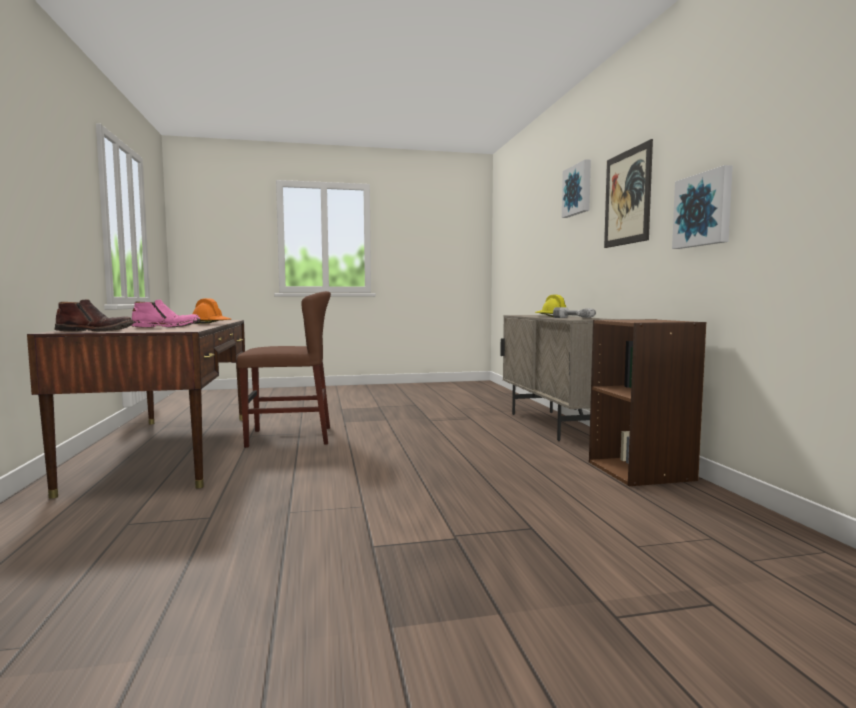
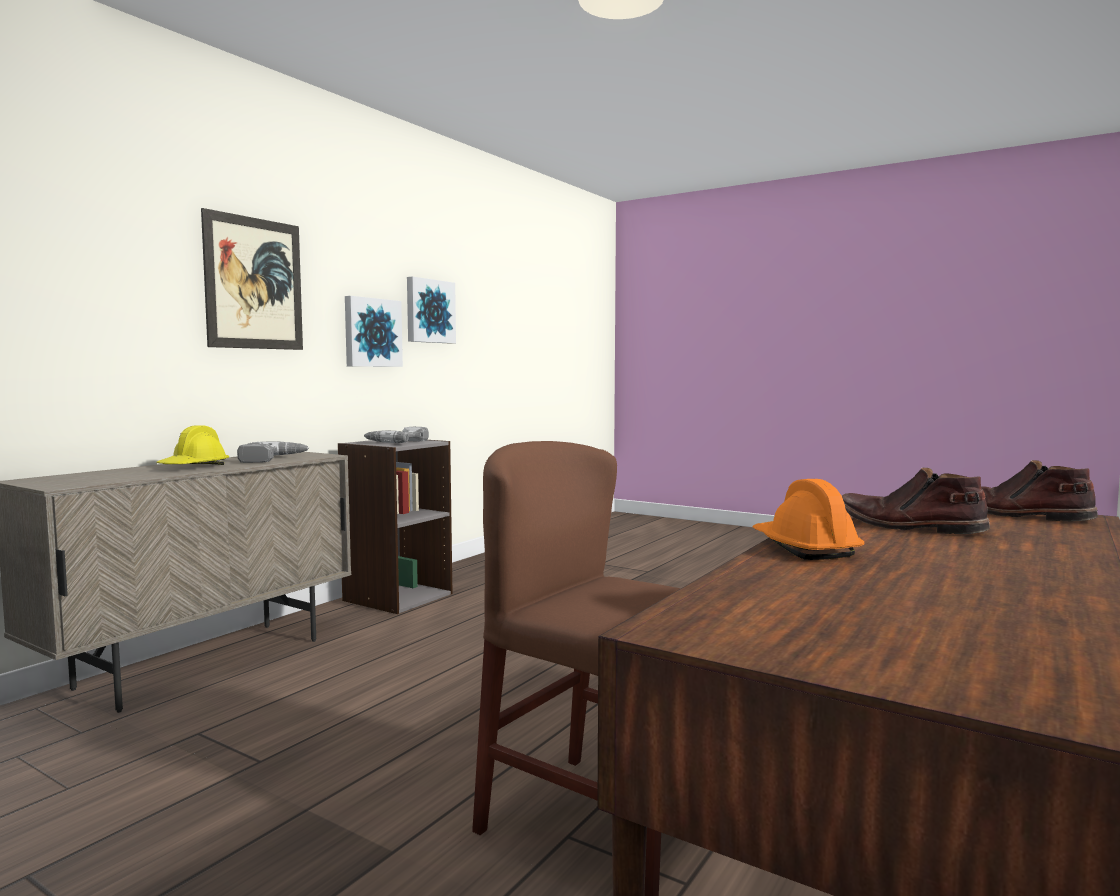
camera: 135 degrees left, 0 degrees up
(166, 327) = (908, 526): pink boot -> brown boot
(578, 190) = (98, 218): picture -> picture (429, 311)
(641, 471) = (397, 597): brown bookcase -> grey bookcase
(645, 320) = (397, 442): none -> power drill

